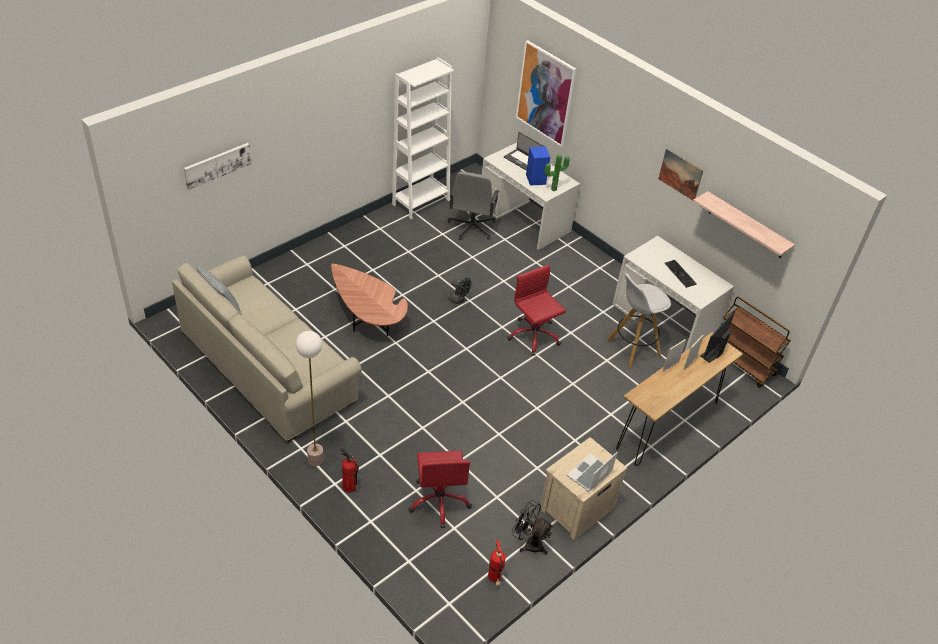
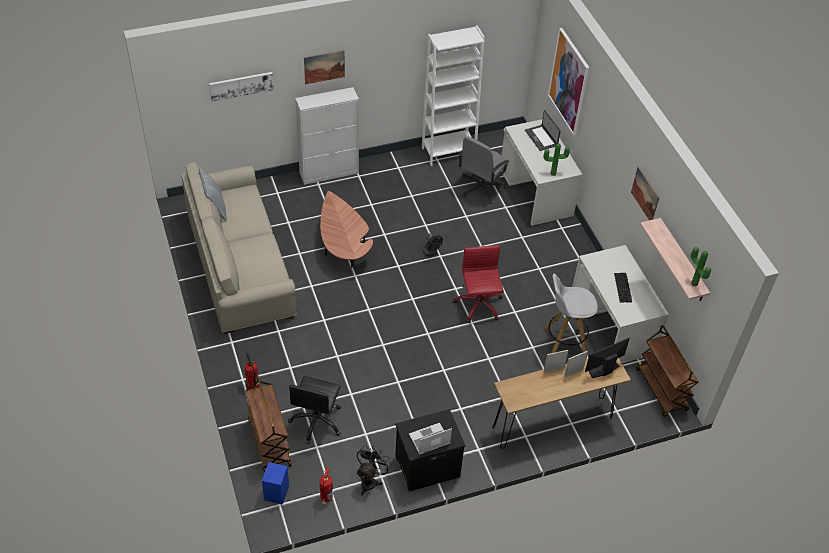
camera: 25 degrees right, 5 degrees up
(299, 128) = (324, 67): none -> picture
(312, 250) = (329, 173): none -> white cabinet
(315, 460) = (237, 355): floor lamp -> none
(400, 541) = (269, 442): none -> brown cart
(439, 501) = (317, 421): red office chair -> black office chair
(529, 543) = (370, 480): black fan -> black fan turned 60 degrees clockwise
(536, 179) = (542, 160): blue speaker -> blue speaker (276, 493)
(575, 508) = (426, 466): beige nightstand -> black nightstand
(776, 241) = (693, 284): none -> potted plant

